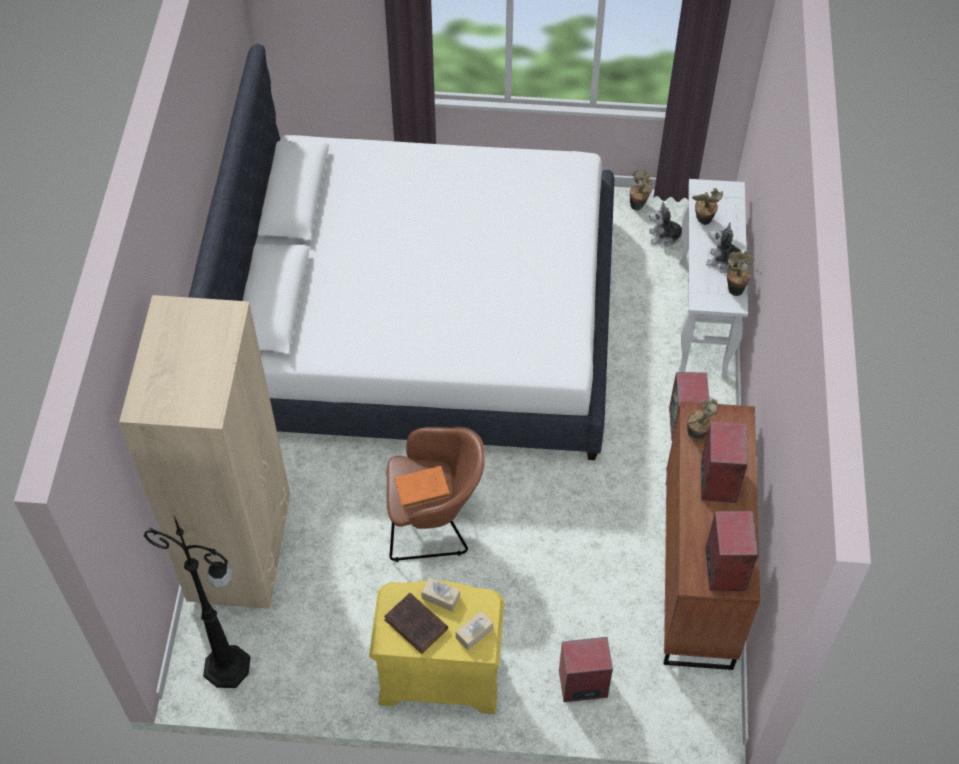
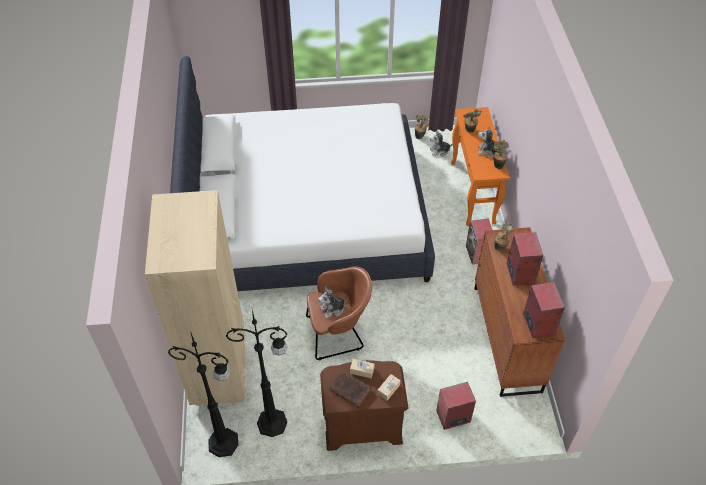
camera: 10 degrees left, 5 degrees down
(307, 649) = (274, 423): none -> black floor lamp
(423, 488) = (332, 309): orange book -> plush toy
(439, 671) = (361, 423): yellow nightstand -> brown nightstand
(702, 318) = (473, 193): white console table -> orange console table

